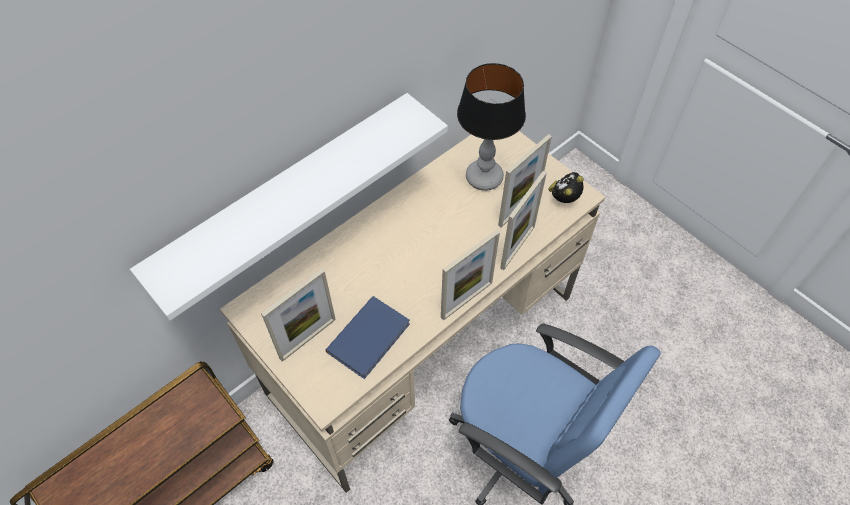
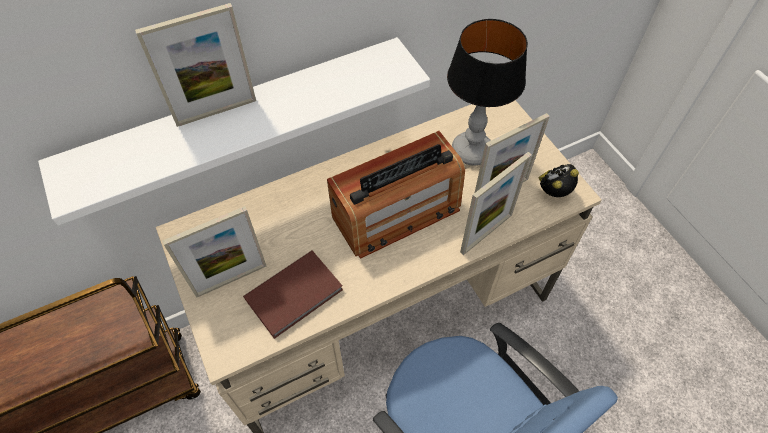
camera: 15 degrees right, 0 degrees up
(371, 338) = (296, 295): blue book -> brown book
(435, 247) = (397, 213): none -> radio
(466, 300) = (412, 278): picture frame -> picture frame (216, 112)

